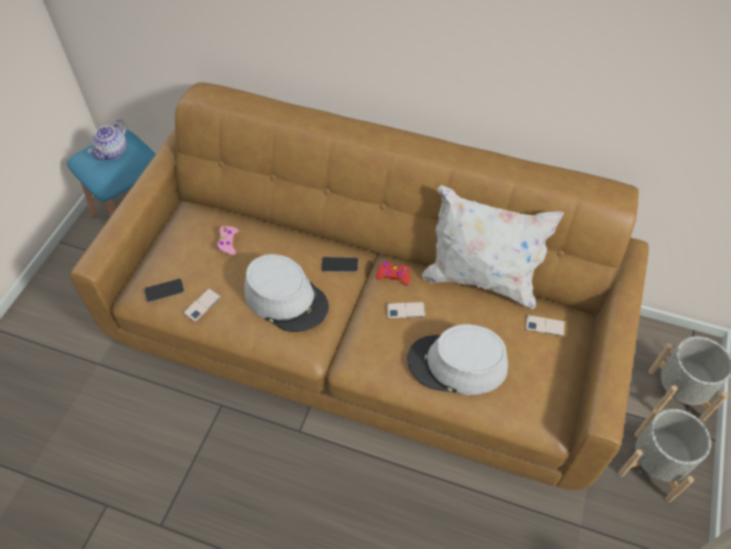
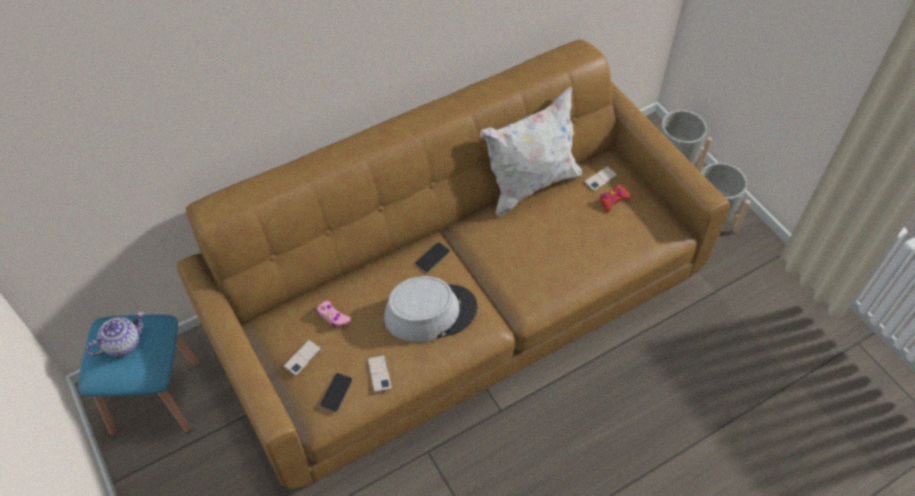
camera: 50 degrees left, 0 degrees up
(113, 152) = (123, 343): teapot -> teapot turned 105 degrees counterclockwise
(393, 276) = (476, 232): red game controller -> red game controller (613, 200)
(405, 310) = (514, 246): phone -> phone (302, 357)
(457, 364) = (586, 248): grey hat -> none

